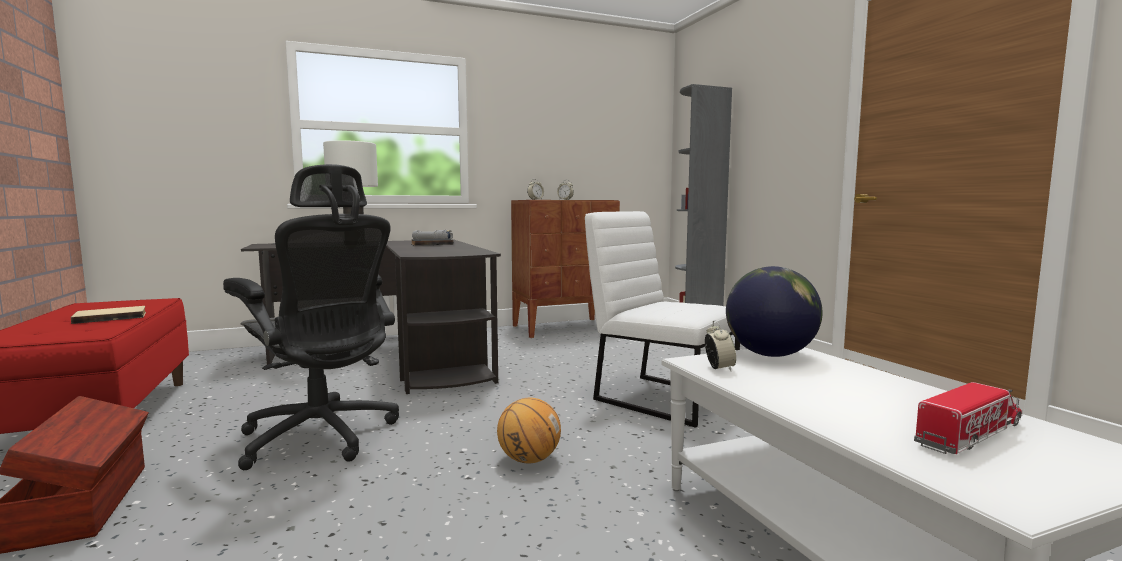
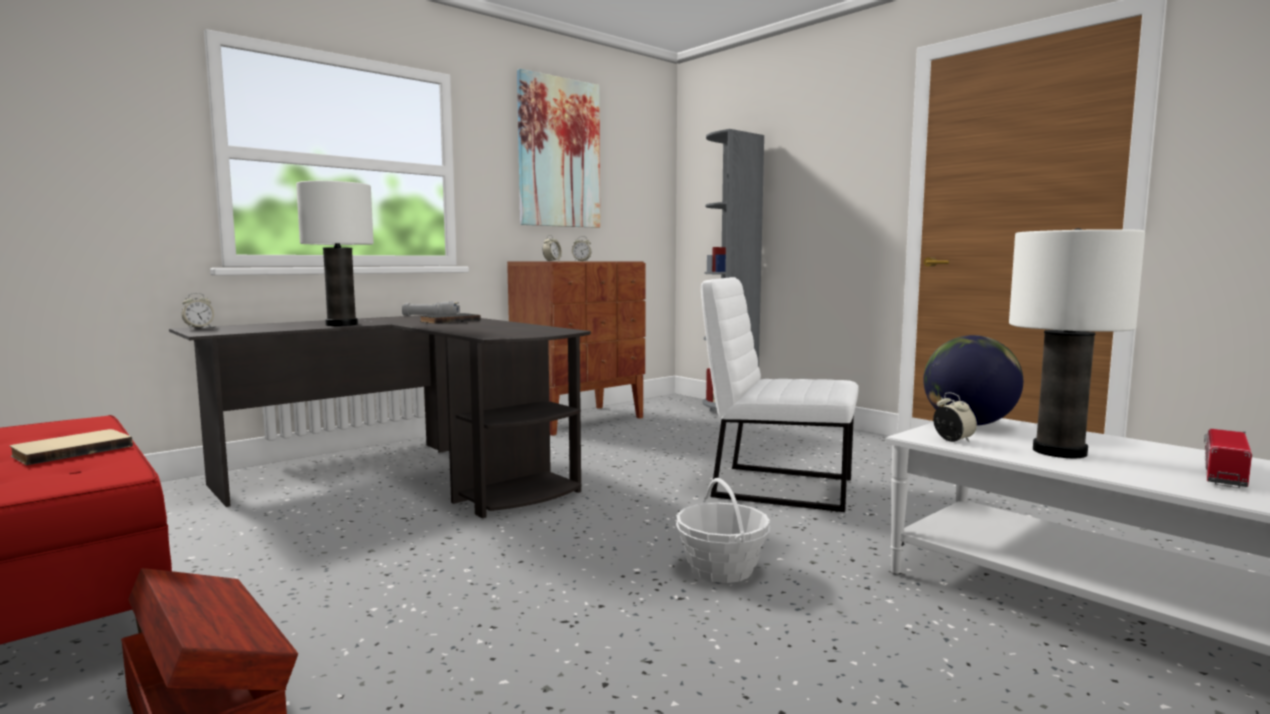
camera: 20 degrees left, 0 degrees up
(266, 243) = (198, 327): none -> alarm clock
(321, 439) = (444, 586): office chair -> none
(528, 460) = (721, 569): basketball -> basket
(559, 114) = (559, 153): none -> picture
(809, 390) = (1058, 451): none -> white table lamp

